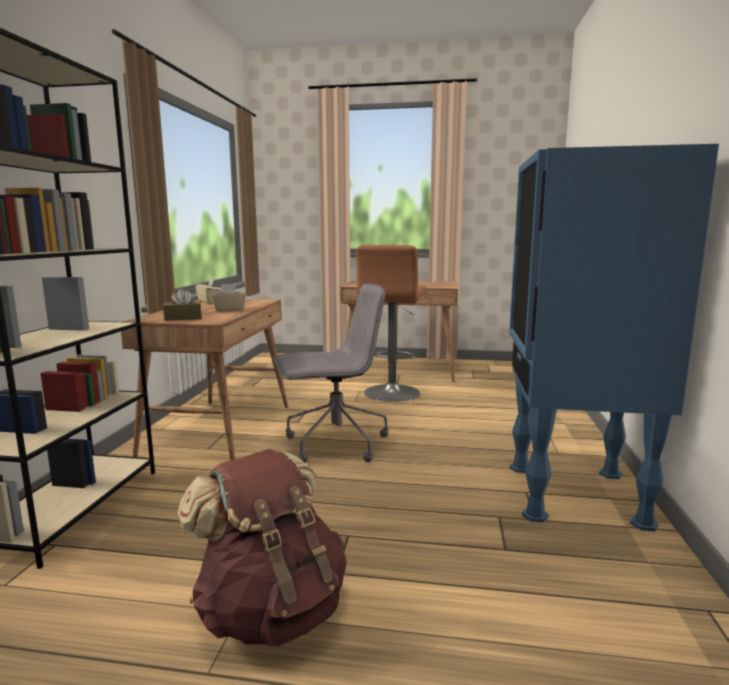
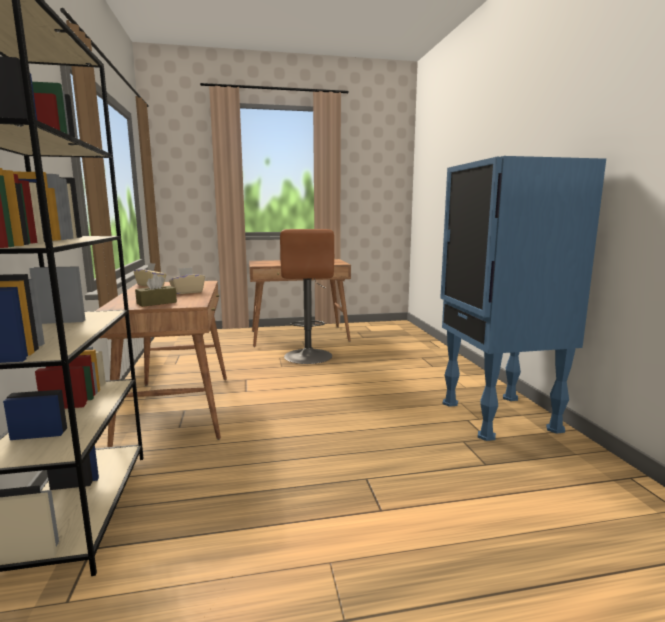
camera: 20 degrees left, 0 degrees up
(272, 610) = (354, 553): brown backpack -> none
(332, 444) = (292, 406): grey office chair -> none

